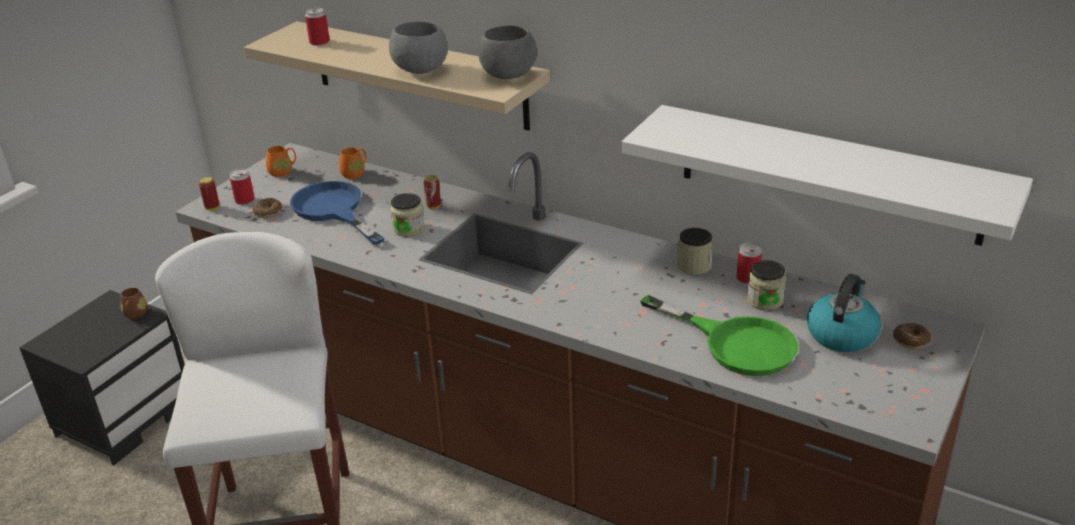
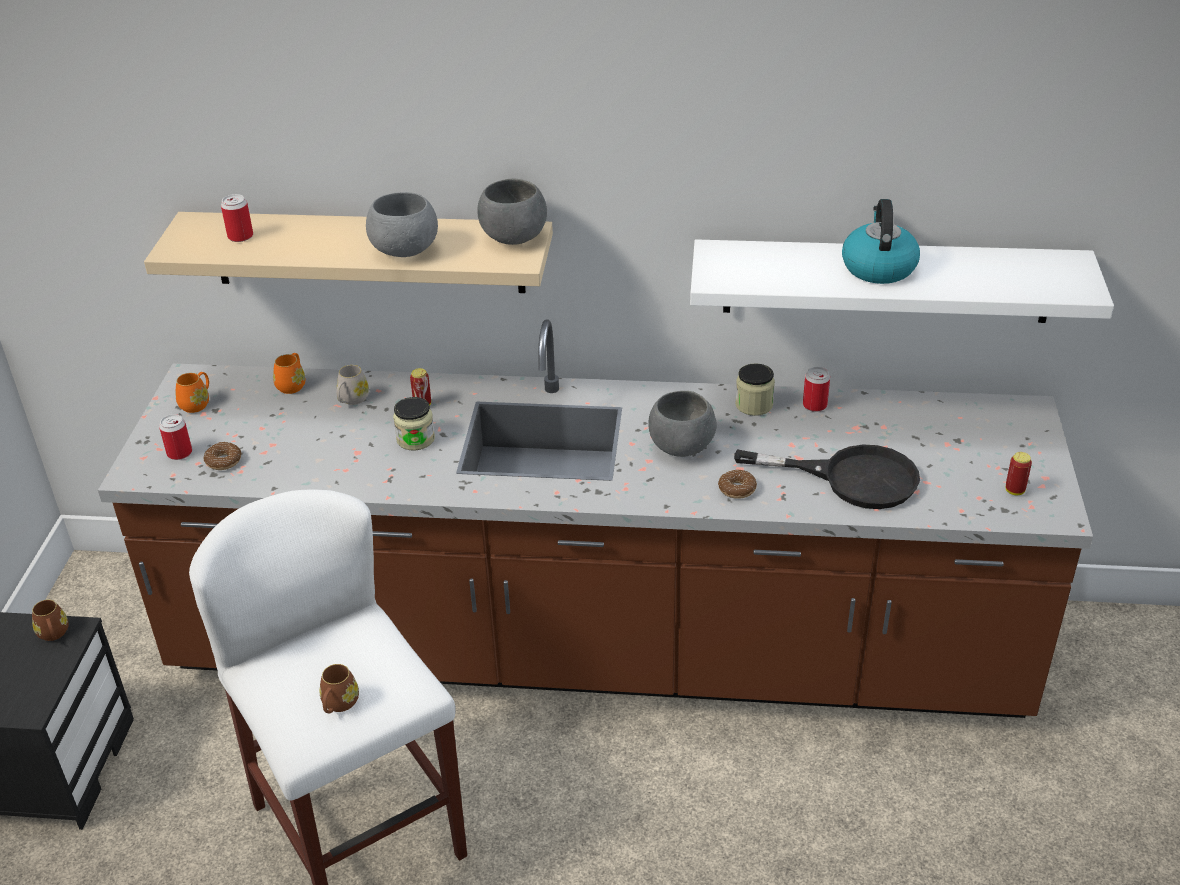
camera: 25 degrees left, 5 degrees up
(212, 208) = (145, 473): can -> can (1014, 490)
(235, 406) = (338, 705): none -> brown mug
(333, 210) = (304, 438): blue frying pan -> none
(386, 192) = (351, 400): none -> white mug
(608, 283) = (682, 447): none -> grey bowl
(735, 343) = (851, 478): green frying pan -> black frying pan
(765, 300) = (847, 425): jar -> none
(841, 334) = (939, 441): kettle -> kettle (878, 267)
(911, 341) = (1003, 431): donut -> donut (737, 489)

